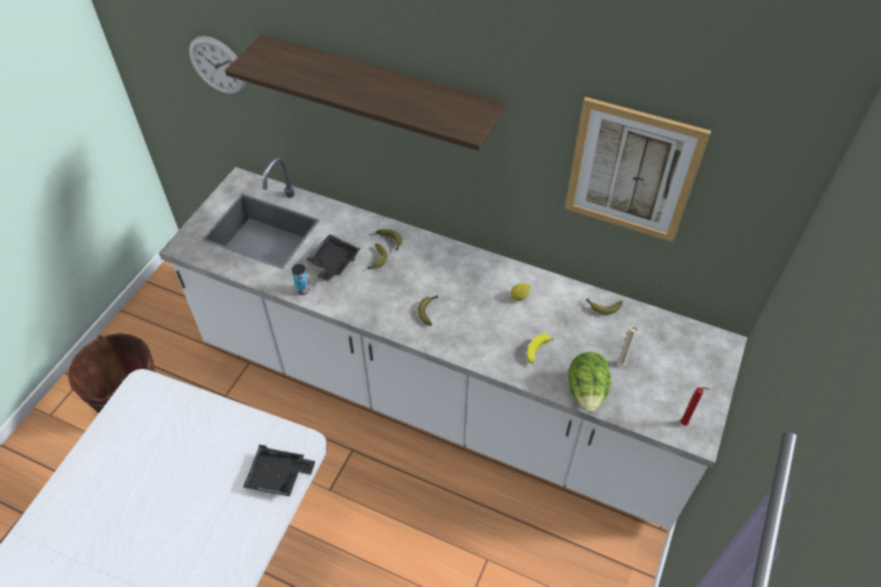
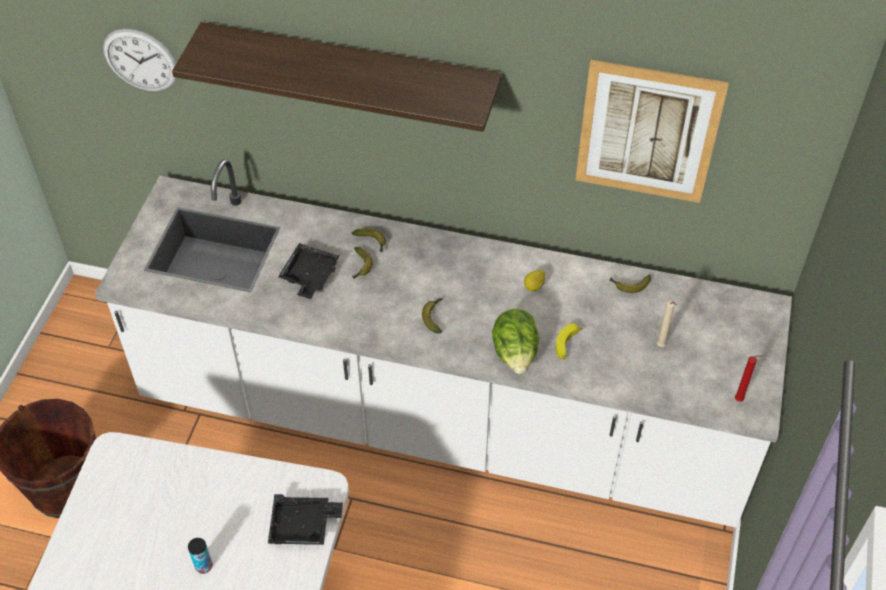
camera: 10 degrees left, 0 degrees up
(303, 290) = (282, 313): can -> can (203, 566)
(586, 392) = (629, 382): lettuce -> lettuce (515, 354)

